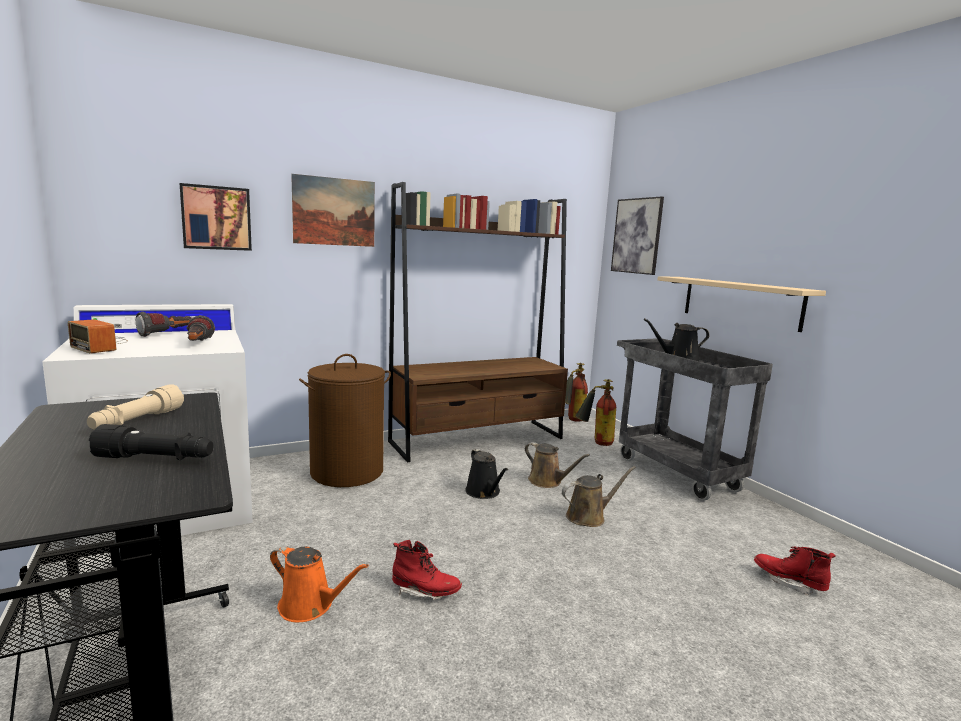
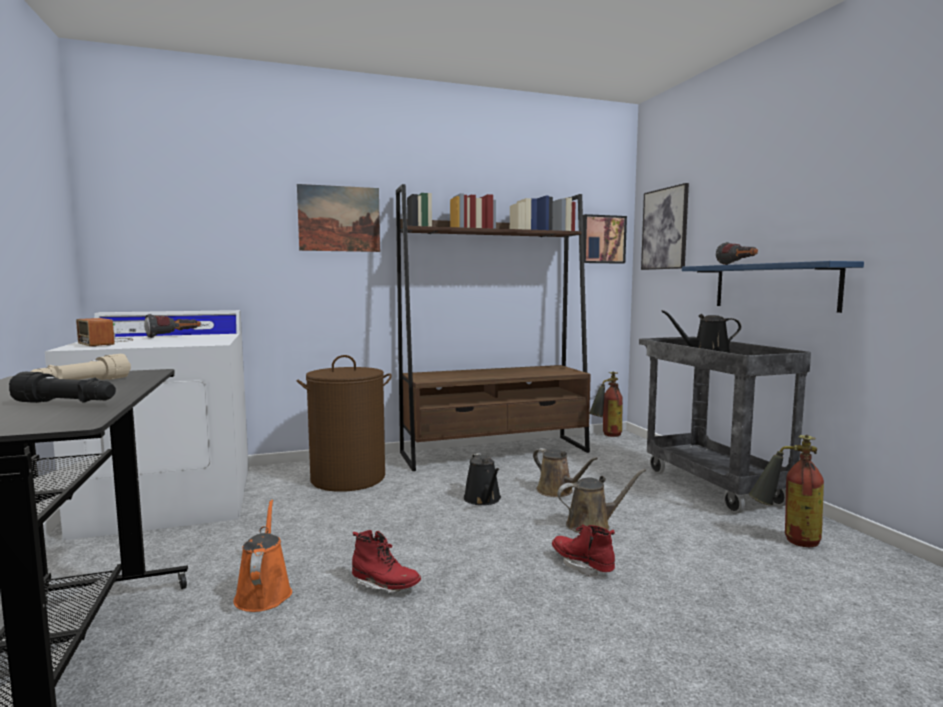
camera: 10 degrees right, 5 degrees down
(198, 344) = (192, 341): flashlight -> flashlight (738, 264)
(216, 218) = (226, 229): picture -> picture (602, 239)
(310, 606) = (264, 593): orange watering can -> orange watering can turned 135 degrees counterclockwise
(595, 442) = (626, 456): fire extinguisher -> fire extinguisher (787, 539)
(740, 302) = (773, 286): beige shelf -> blue shelf
(789, 582) = (818, 599): red boot -> red boot (582, 565)

